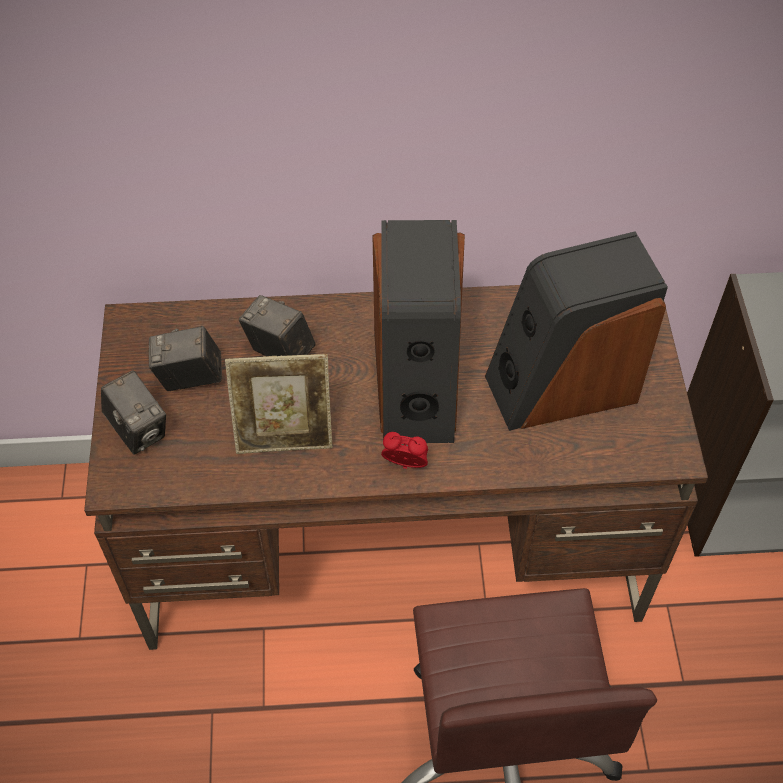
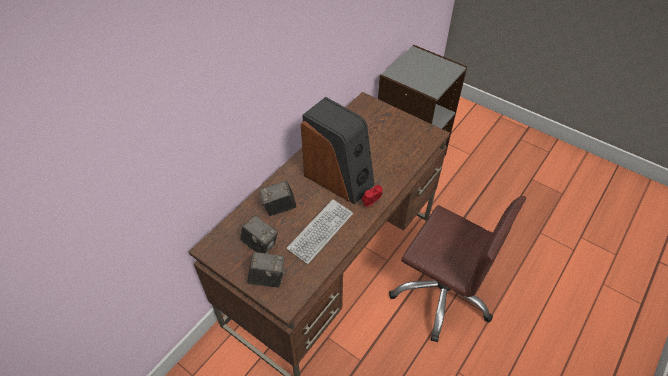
camera: 50 degrees left, 5 degrees down
(190, 377) = (260, 245): camera -> camera turned 90 degrees counterclockwise
(284, 435) = (320, 231): picture frame -> keyboard
(561, 386) = (380, 142): speaker -> none

